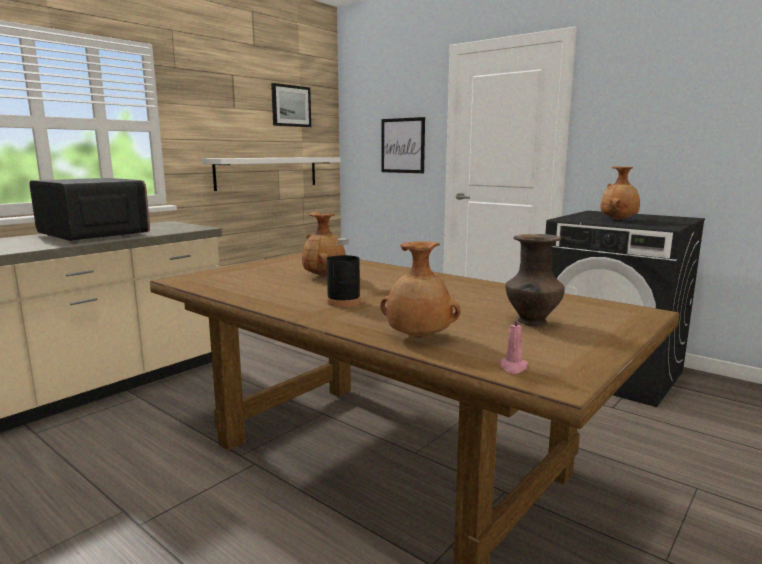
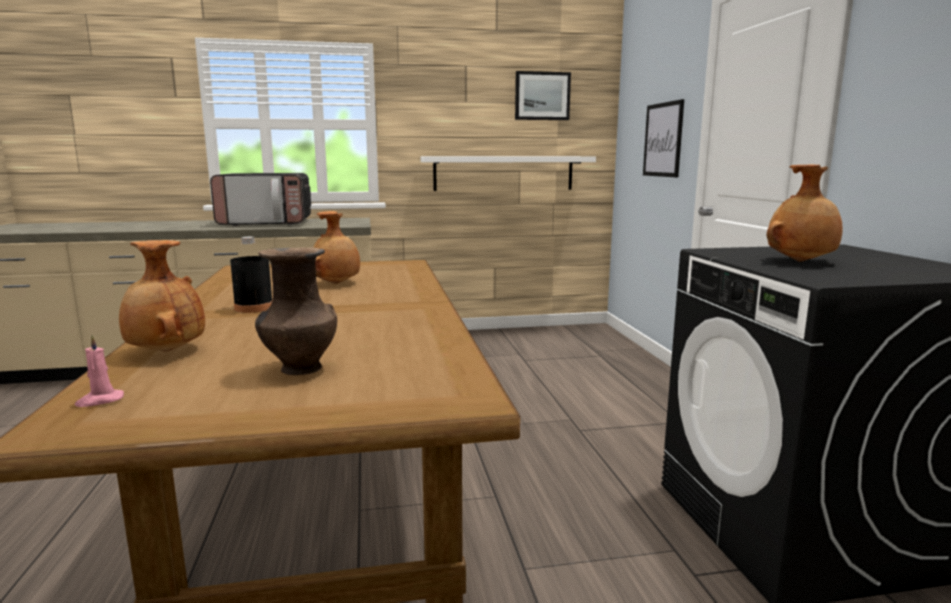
camera: 40 degrees right, 0 degrees up
(93, 235) = (267, 223): microwave -> microwave turned 90 degrees clockwise

